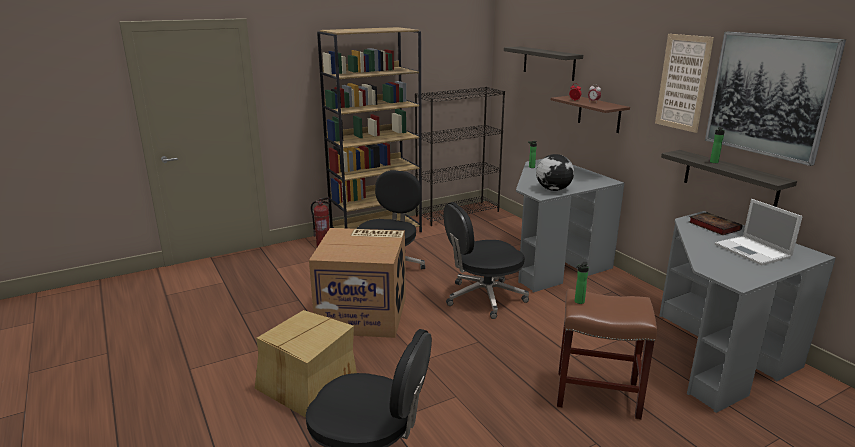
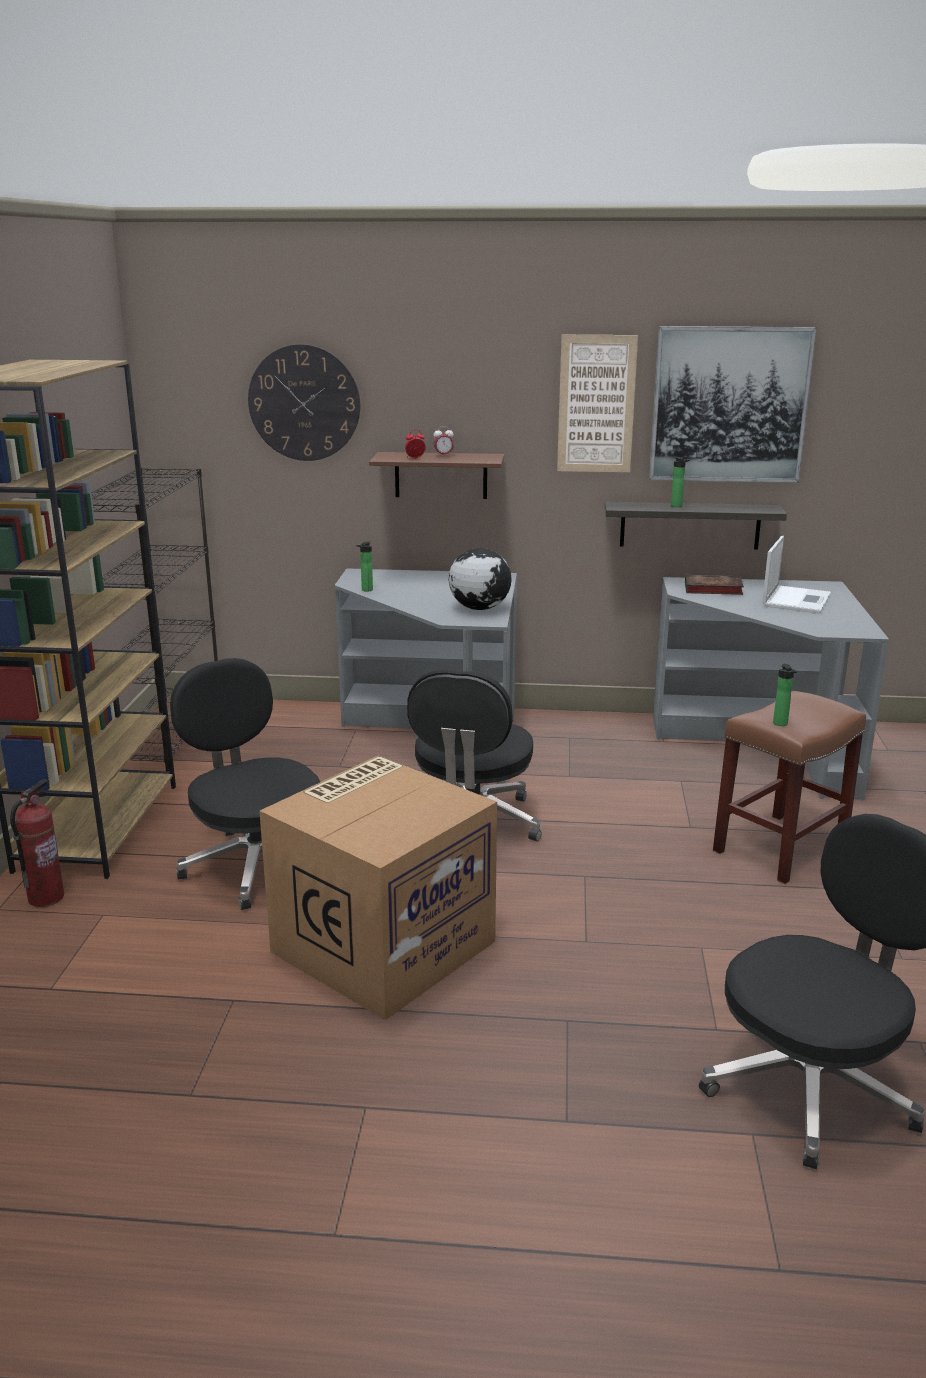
camera: 55 degrees left, 0 degrees up
(307, 385) = (545, 1081): cardboard box -> none
(548, 63) = (304, 403): shelf -> wall clock
(753, 251) = (796, 599): laptop -> laptop turned 75 degrees counterclockwise

